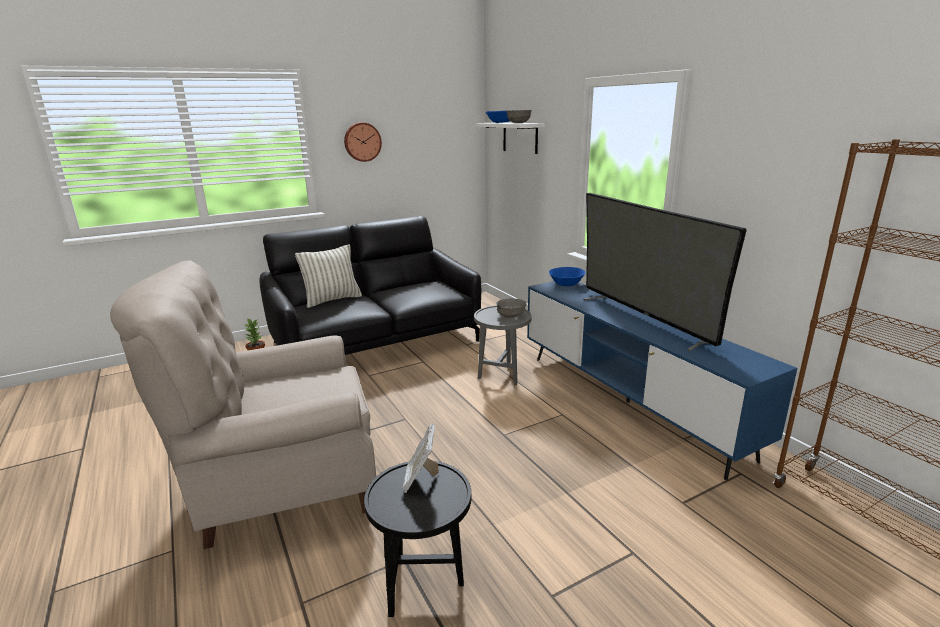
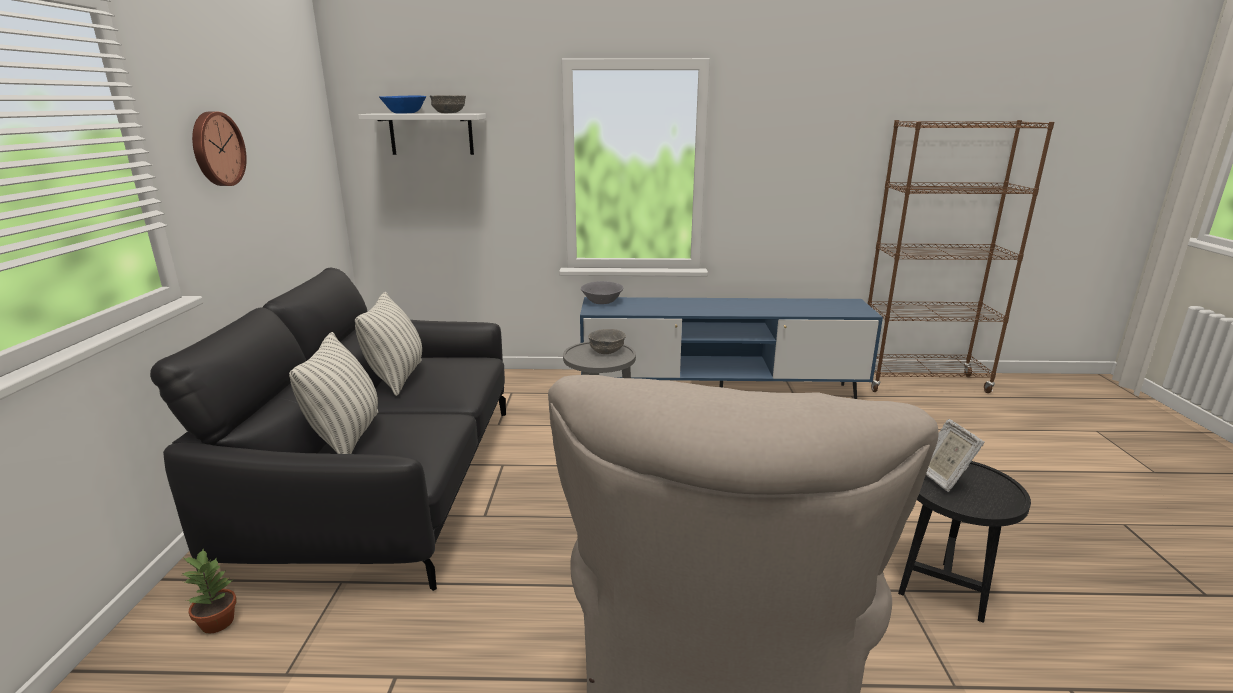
camera: 60 degrees left, 0 degrees up
(406, 286) = (397, 378): none -> pillow
(420, 479) = (943, 478): picture frame -> picture frame turned 45 degrees clockwise
(566, 284) = (601, 301): blue bowl -> grey bowl
(643, 319) = (729, 304): television -> none

